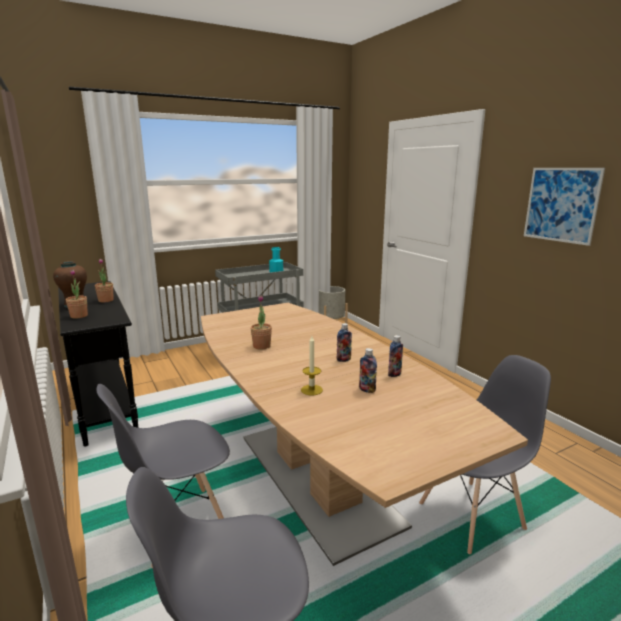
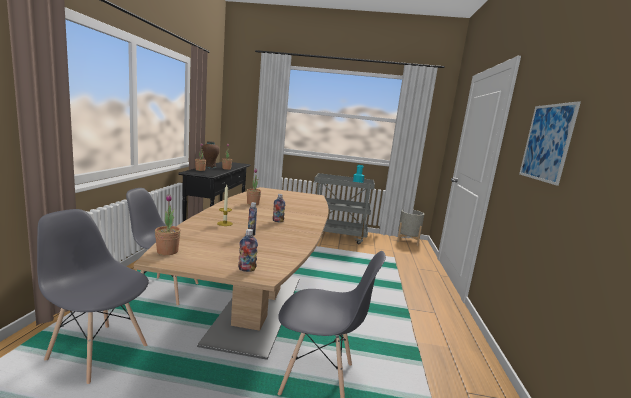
camera: 35 degrees right, 5 degrees down
(369, 462) = (167, 251): none -> potted plant
(394, 374) = (287, 235): bottle -> bottle (247, 269)

